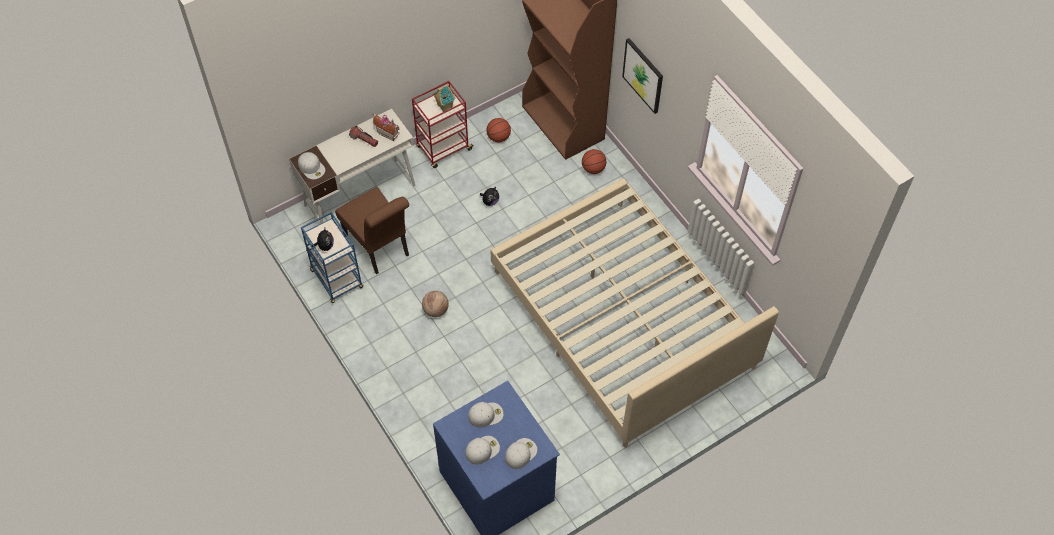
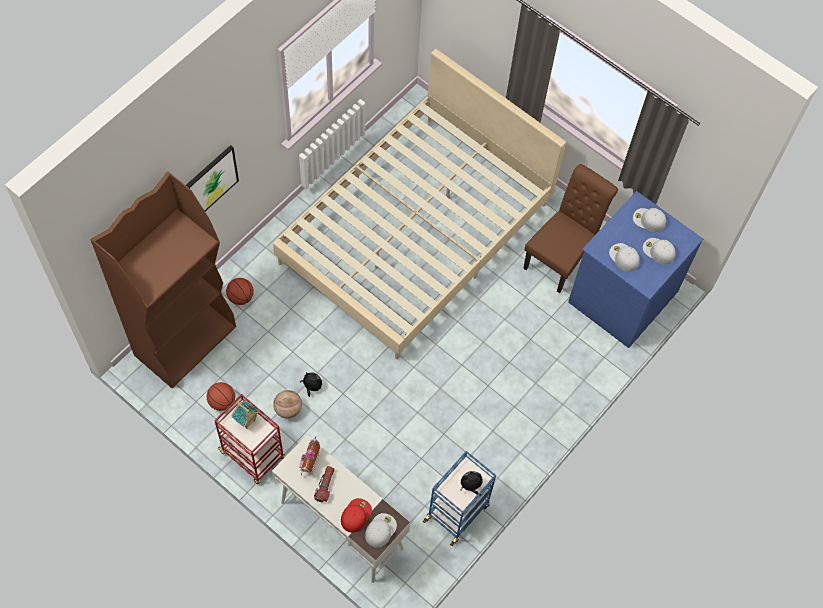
camera: 110 degrees left, 5 degrees up
(331, 154) = (355, 515): none -> red cap
(379, 248) = (404, 481): brown chair -> brown chair (561, 256)
(435, 310) = (461, 402): basketball -> basketball (288, 409)

